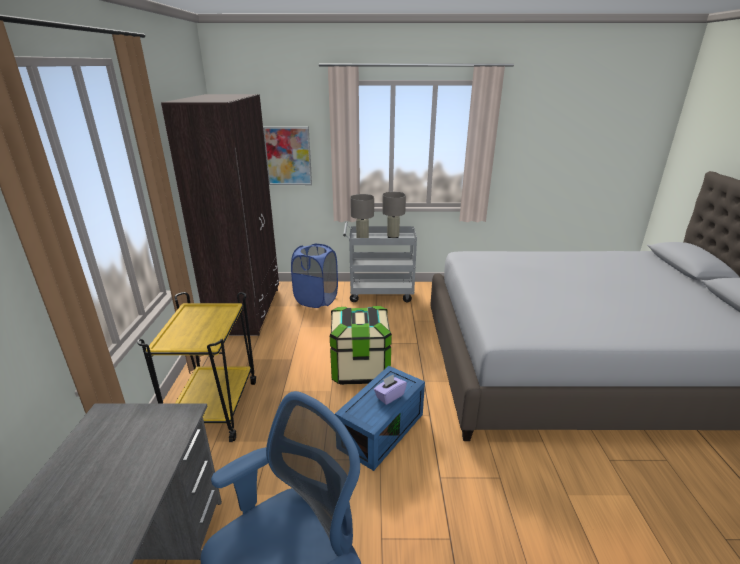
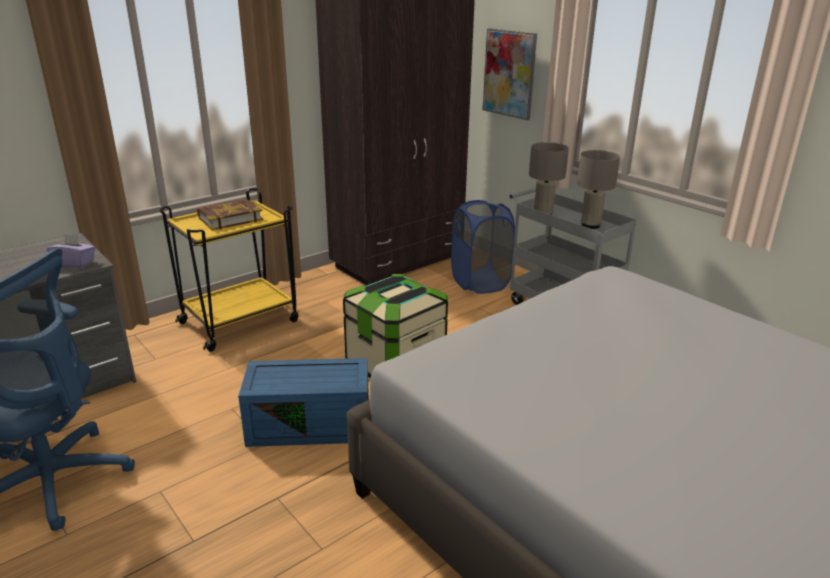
camera: 50 degrees right, 0 degrees up
(197, 324) = (230, 219): none -> book
(389, 396) = (311, 380): purple tissue box -> purple tissue box (75, 263)

